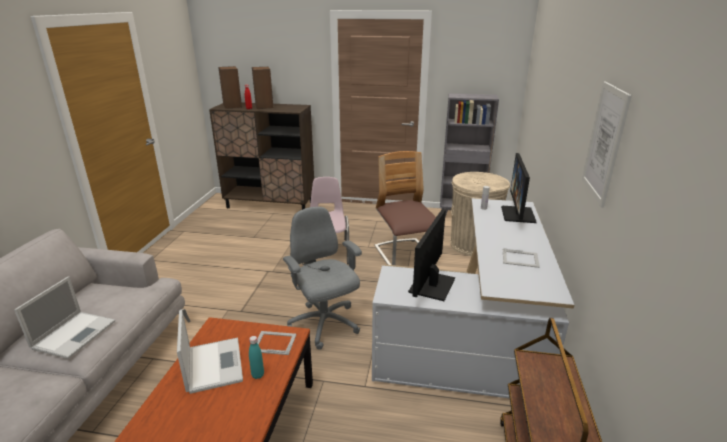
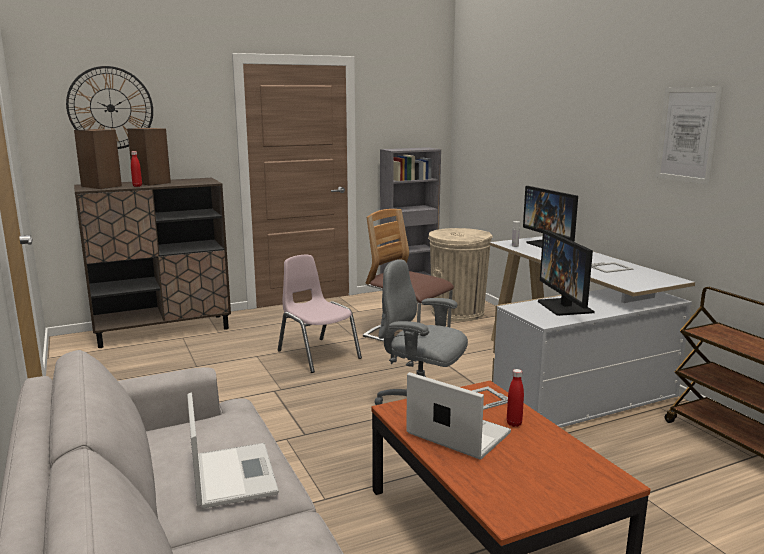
camera: 35 degrees left, 10 degrees down
(247, 51) = (110, 108): none -> wall clock
(258, 375) = (514, 423): turquoise bottle -> red bottle

